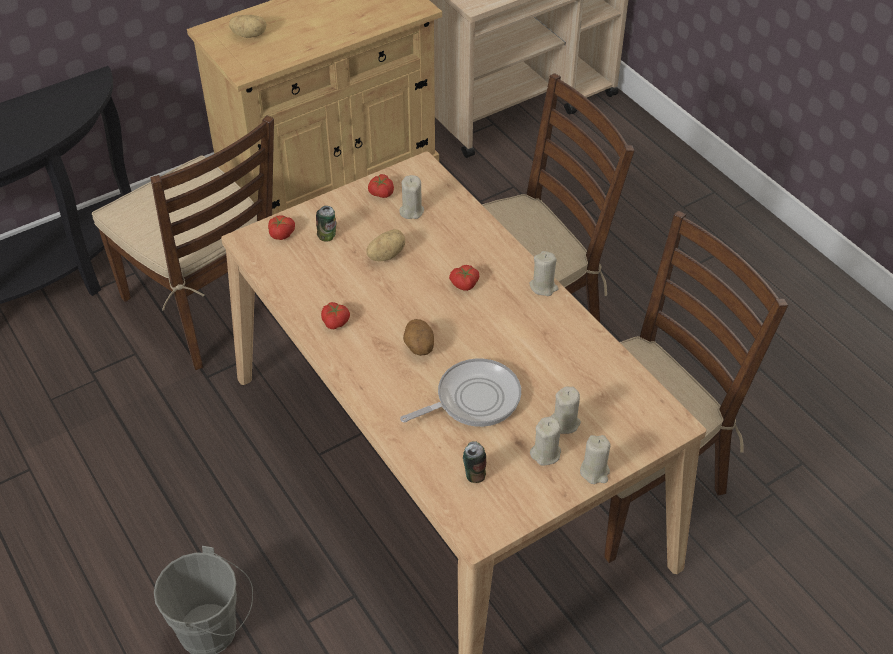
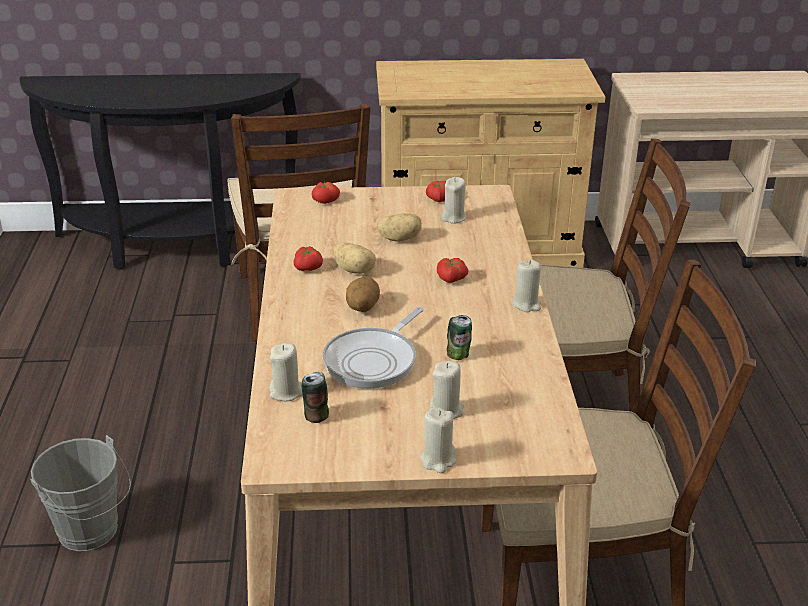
camera: 30 degrees right, 15 degrees down
(249, 35) = (421, 74): potato -> potato (355, 270)
(327, 236) = (362, 213): can -> can (458, 355)
(473, 399) = (374, 361): frying pan -> frying pan turned 120 degrees clockwise
(545, 453) = (402, 426): beige candle -> beige candle (286, 392)

